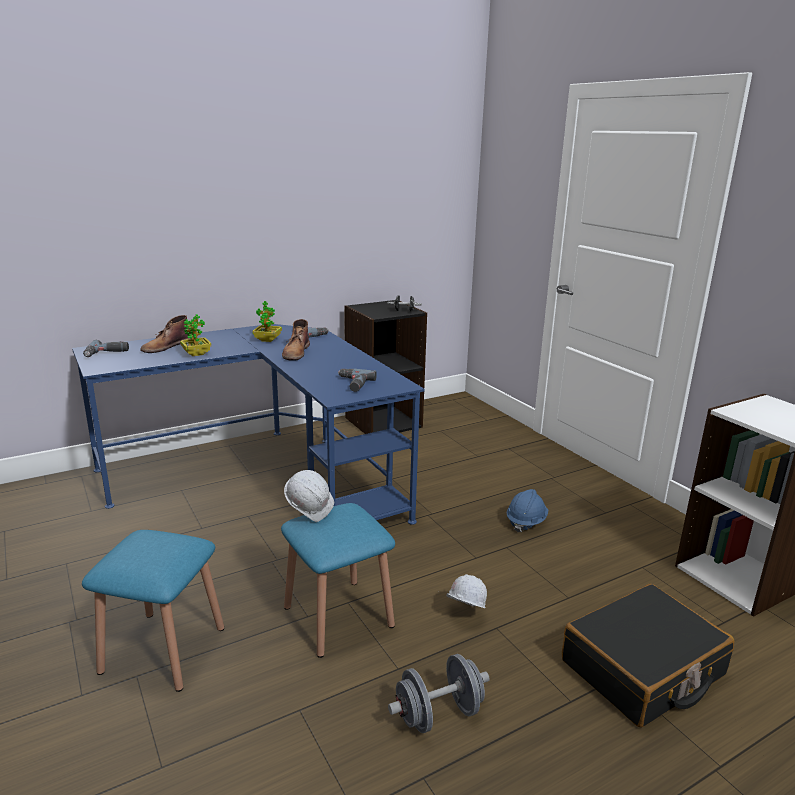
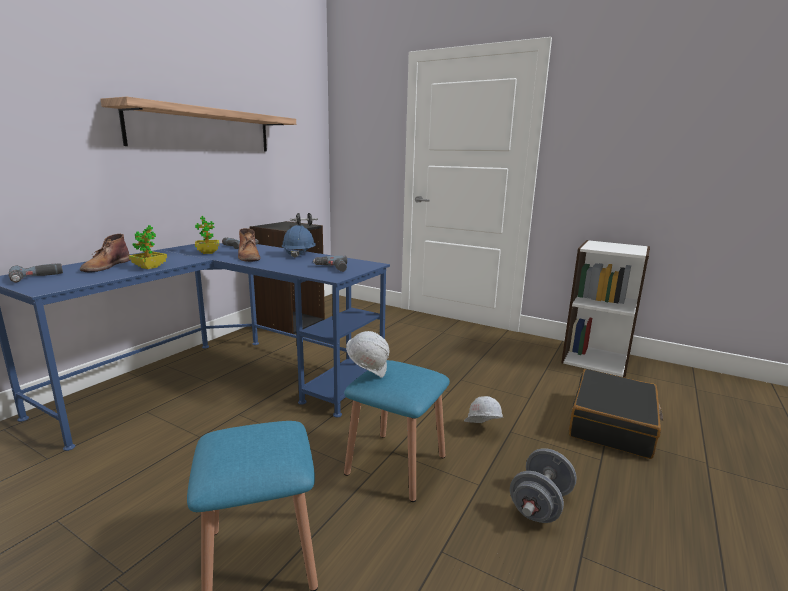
camera: 30 degrees left, 5 degrees down
(295, 199) = (203, 130): none -> shelf
(526, 521) = (455, 361): blue hard hat -> blue hard hat (299, 254)

